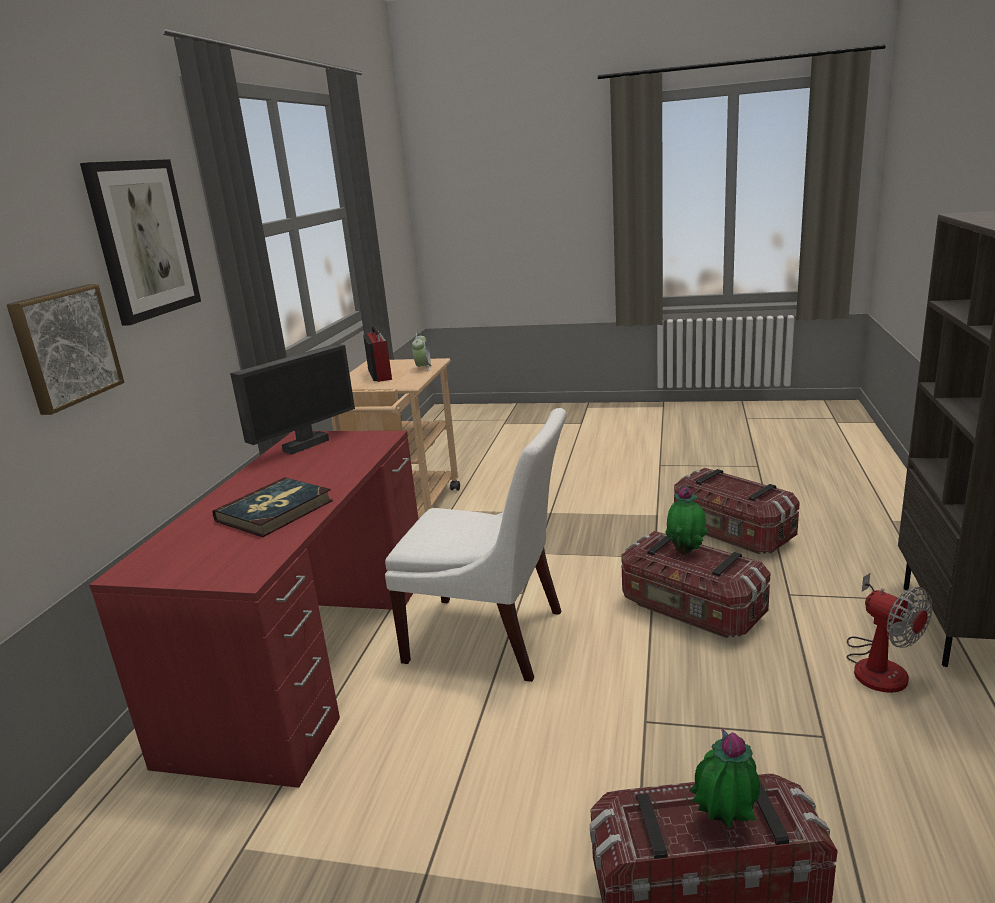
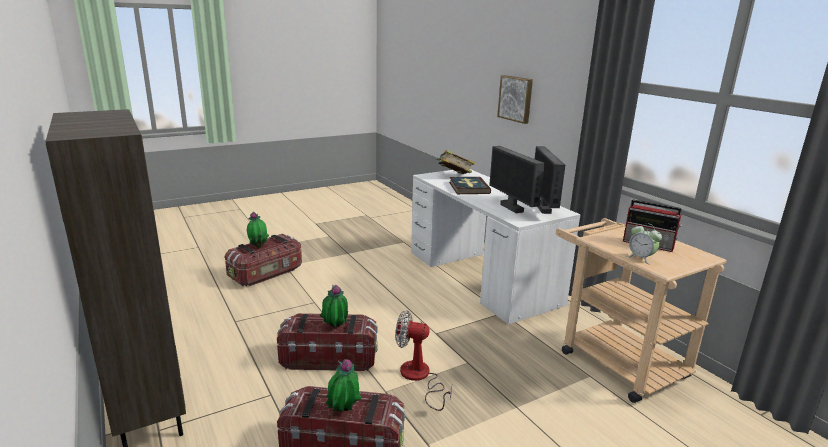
camera: 135 degrees right, 0 degrees up
(142, 239) = (565, 69): picture -> none
(204, 555) = (454, 176): none -> book
(312, 653) = (481, 277): red desk -> white desk
(336, 455) = (512, 208): none -> monitor
(491, 638) = (417, 307): white chair -> none
(735, 485) = (343, 412): none -> potted plant
(878, 664) = (207, 363): fan -> fan (419, 378)

